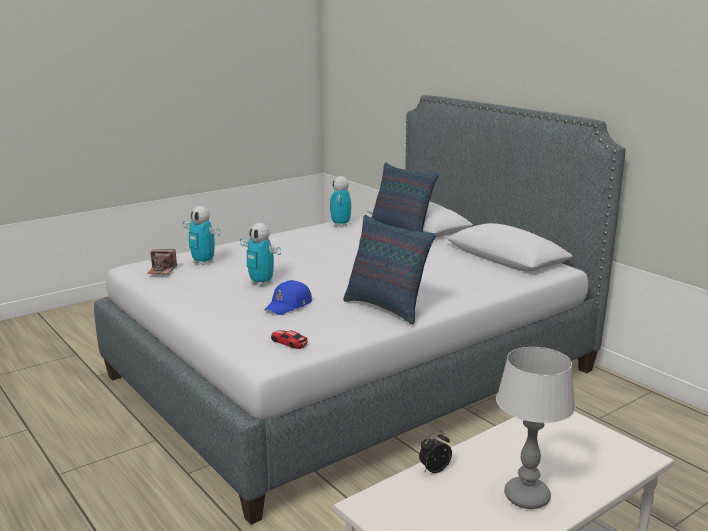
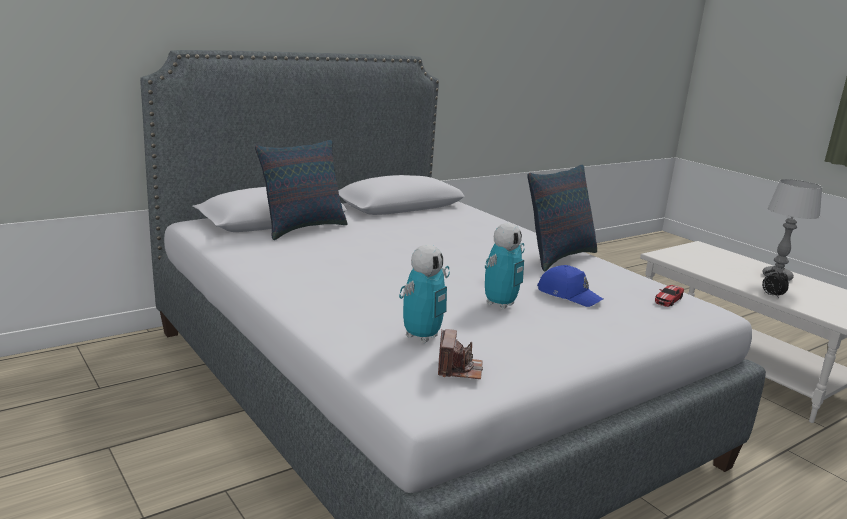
camera: 90 degrees left, 0 degrees up
(340, 225) = (244, 251): toy robot -> none

